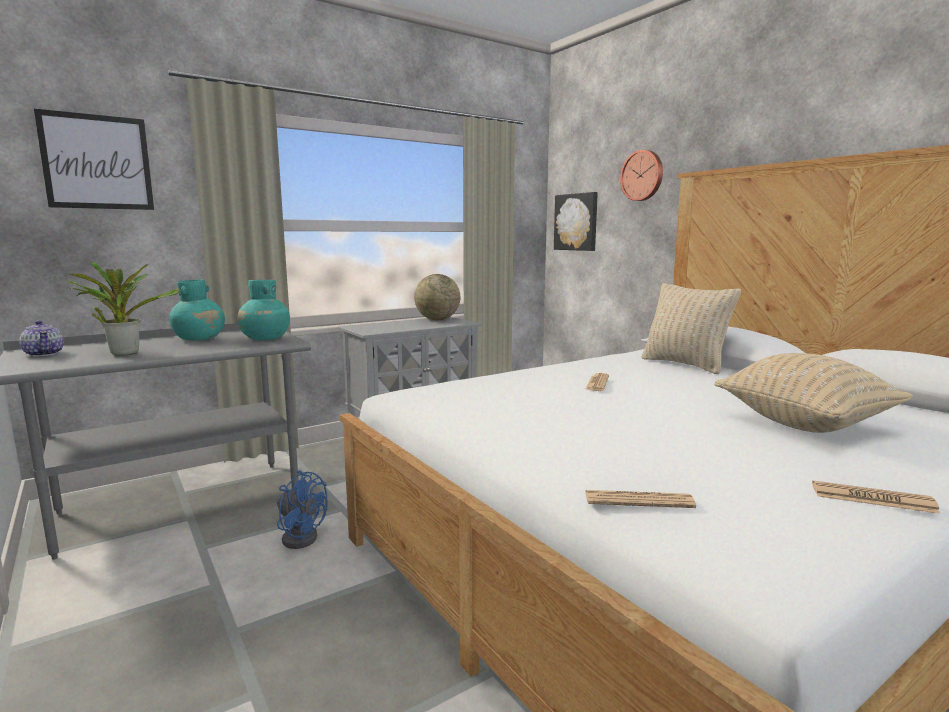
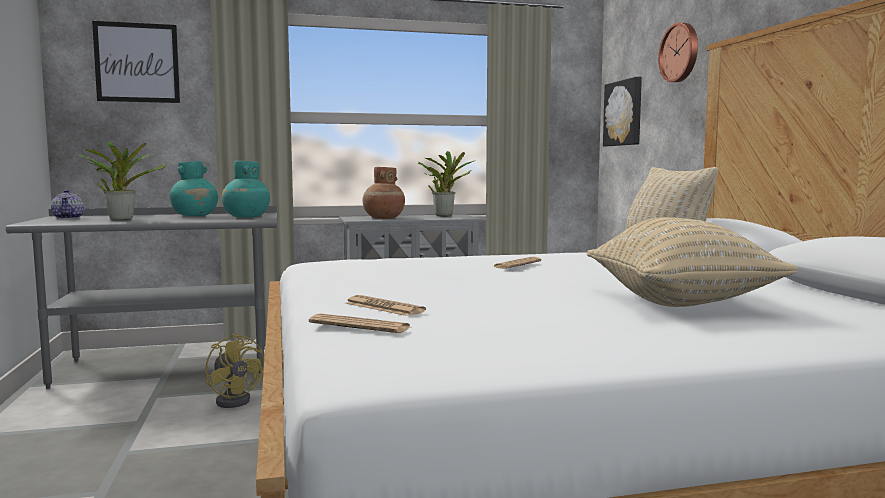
camera: 20 degrees right, 5 degrees down
(300, 536) = (236, 400): blue fan -> yellow fan
(390, 327) = (383, 218): none -> brown vase
(437, 320) = (444, 215): globe -> potted plant
(872, 498) = (603, 347): newspaper -> newspaper (384, 307)

